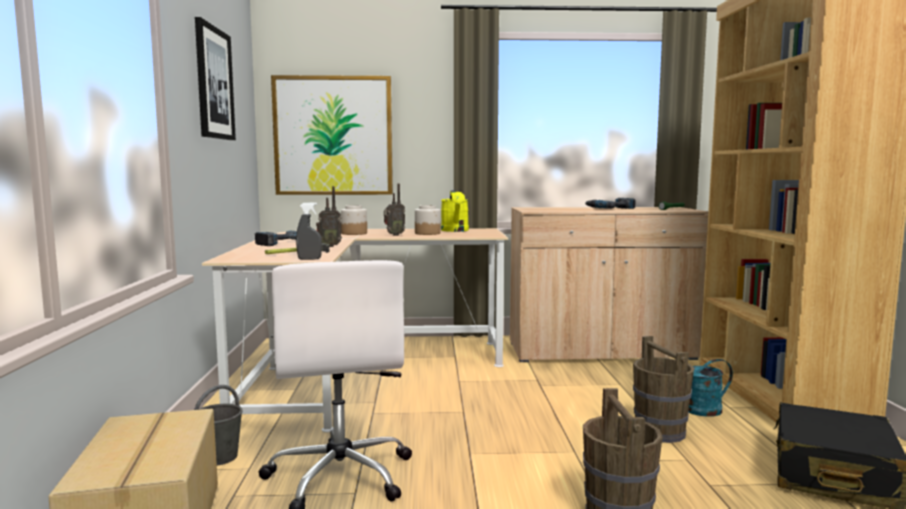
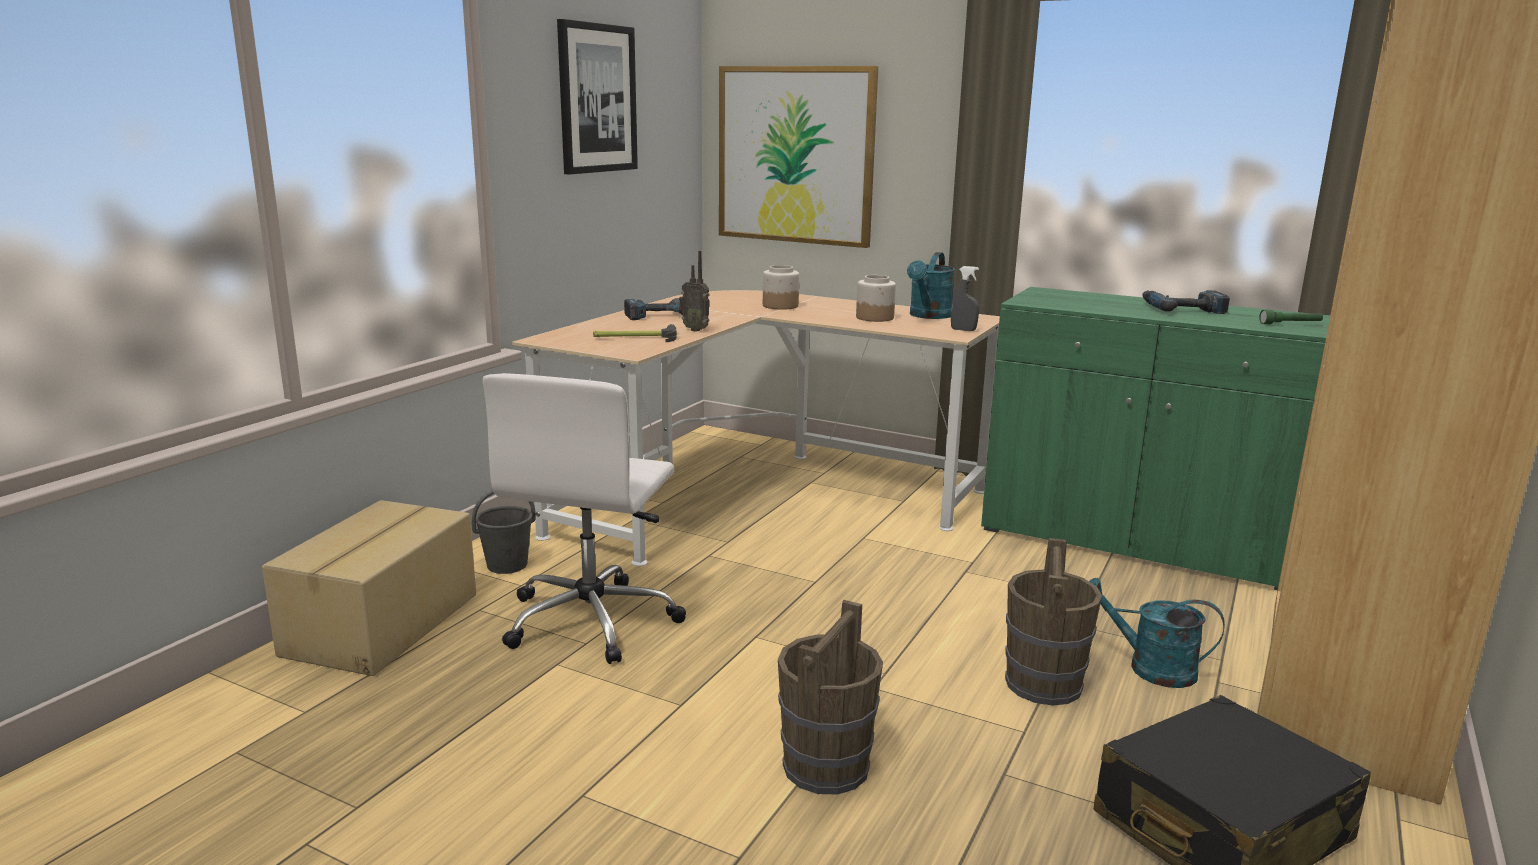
camera: 30 degrees right, 10 degrees up
(309, 259) = (623, 352): grey spray bottle -> grey spray bottle (963, 330)
(393, 235) = (822, 316): radio -> none
(455, 230) = (928, 316): yellow watering can -> turquoise watering can
(600, 351) = (1135, 540): beige cabinet -> green cabinet

